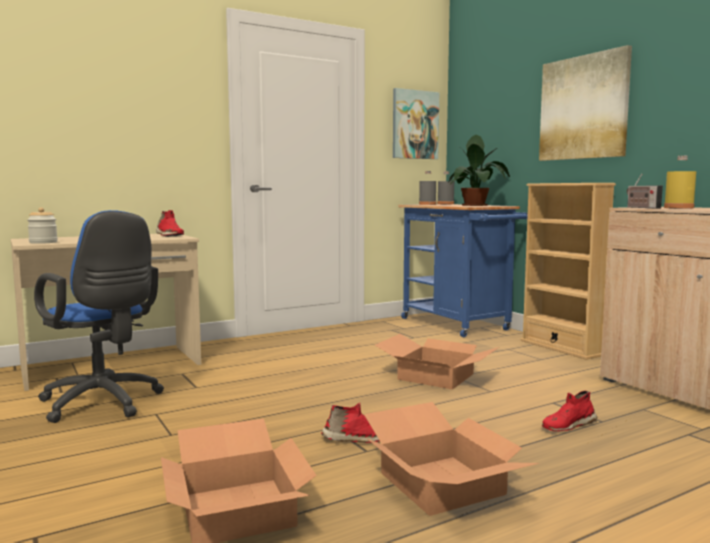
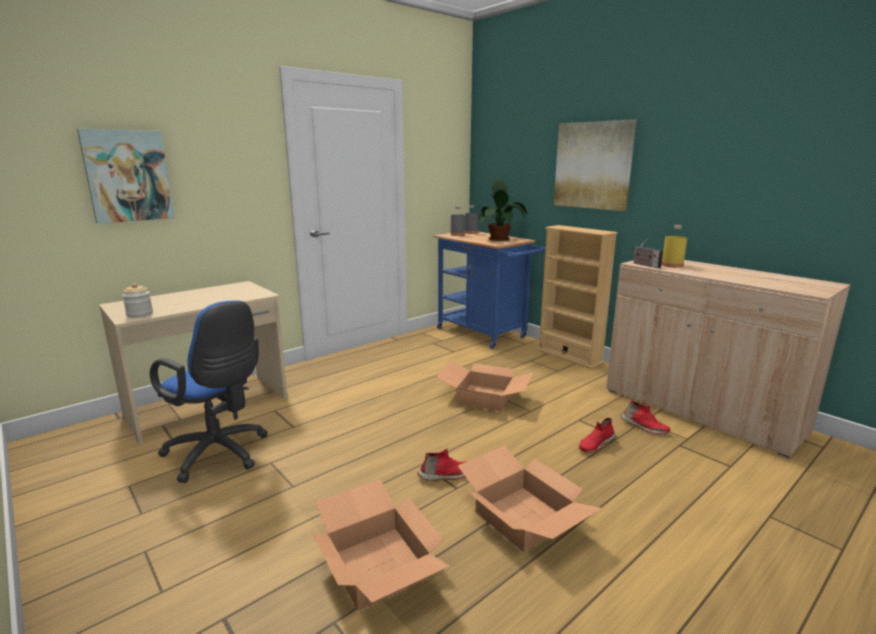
camera: 10 degrees left, 10 degrees up
(169, 236) = (249, 290): red shoe -> red shoe (644, 427)
(414, 125) = (444, 164): picture -> picture (128, 176)

